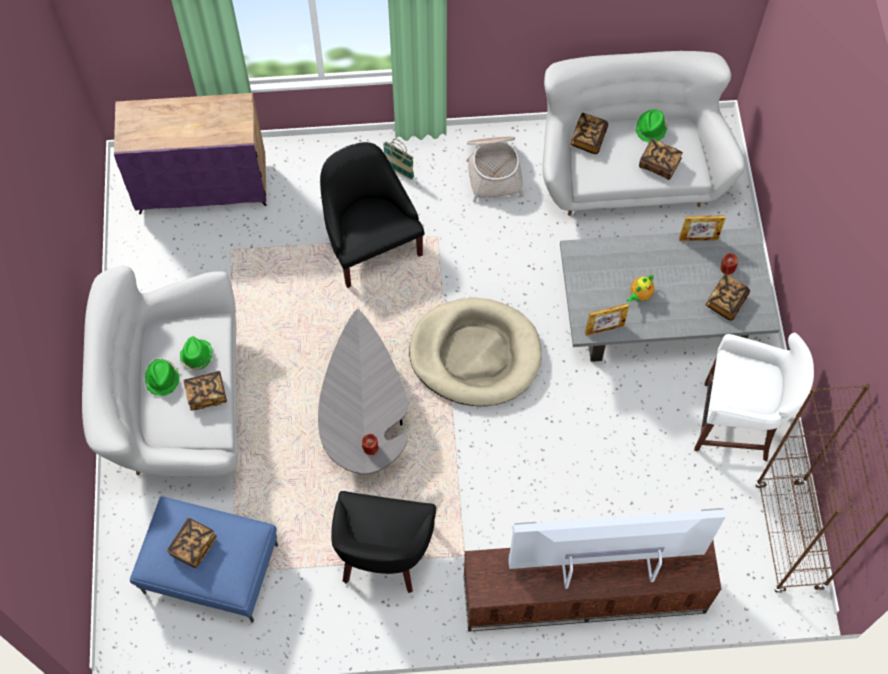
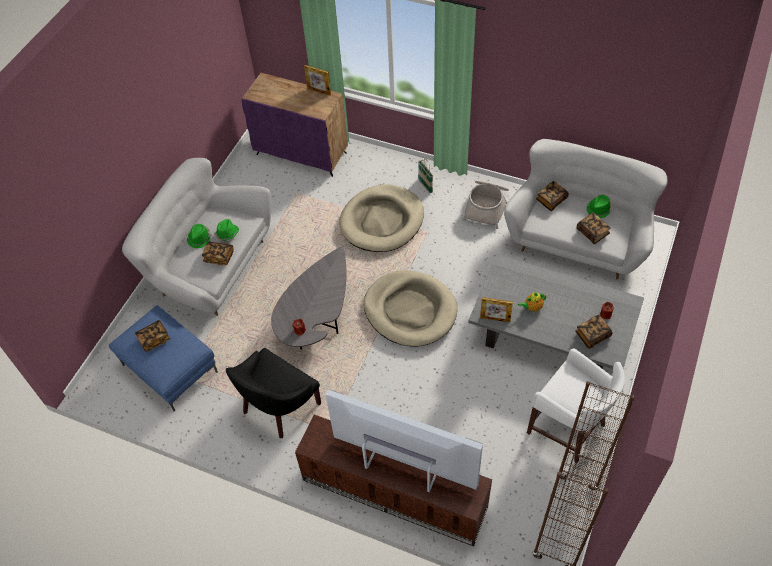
camera: 30 degrees right, 10 degrees down
(370, 244) = (382, 221): black armchair -> beige dog bed
(698, 239) = (594, 288): picture frame -> picture frame (319, 91)

